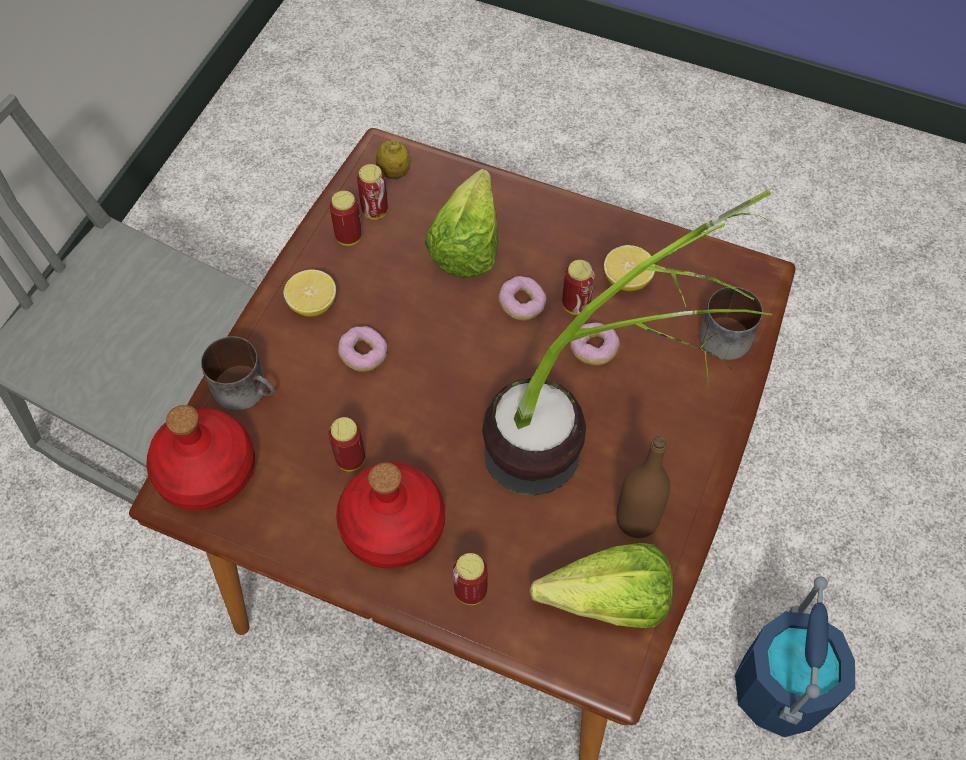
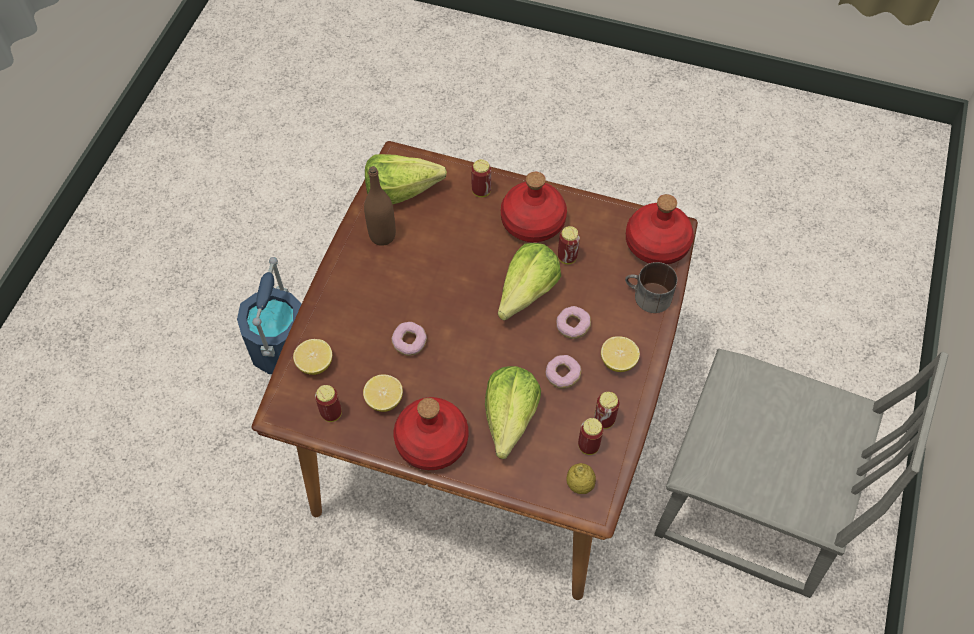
camera: 175 degrees right, 0 degrees up
(429, 401) = (521, 298): none -> lettuce
(522, 304) = (463, 373): donut -> donut (562, 375)
(565, 228) = (432, 442): none -> red bottle
(575, 305) = (423, 376): can -> can (331, 413)
(588, 438) = (413, 281): potted plant -> none
(722, 331) = (315, 364): mug -> lemon

